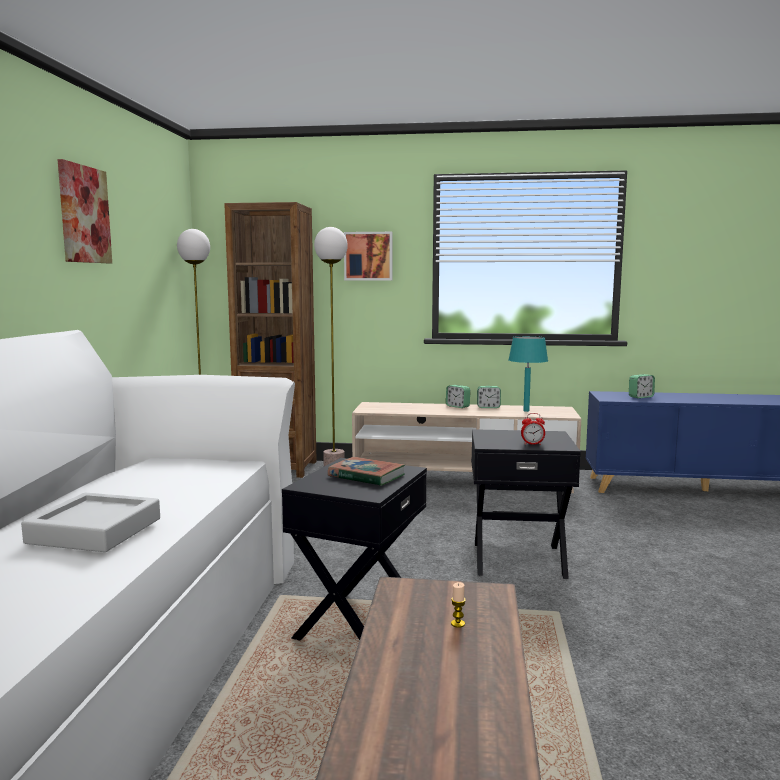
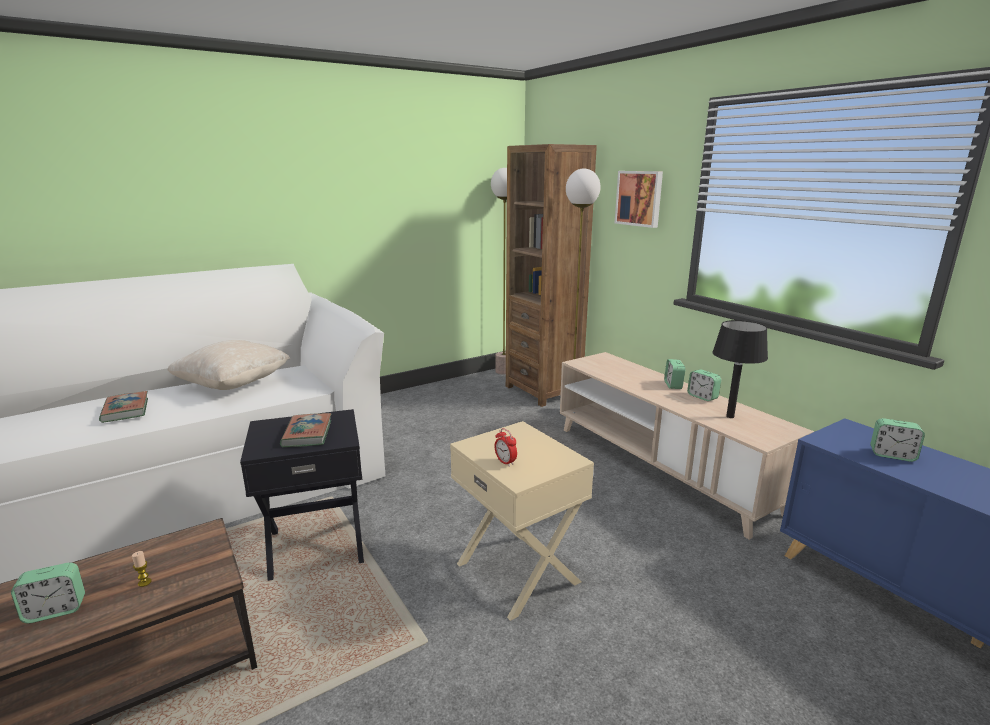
camera: 50 degrees right, 10 degrees up
(84, 214) = (360, 169): picture -> none
(95, 531) = (126, 410): grey tray -> book
(139, 485) = (233, 385): none -> beige pillow
(452, 673) = (55, 610): none -> alarm clock
(518, 559) = (519, 572): black side table -> beige side table
(526, 411) = (729, 416): turquoise table lamp -> black table lamp

